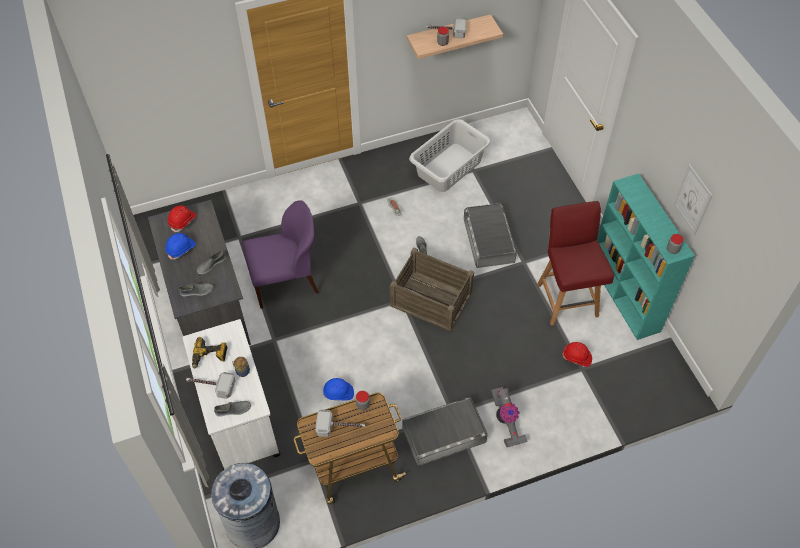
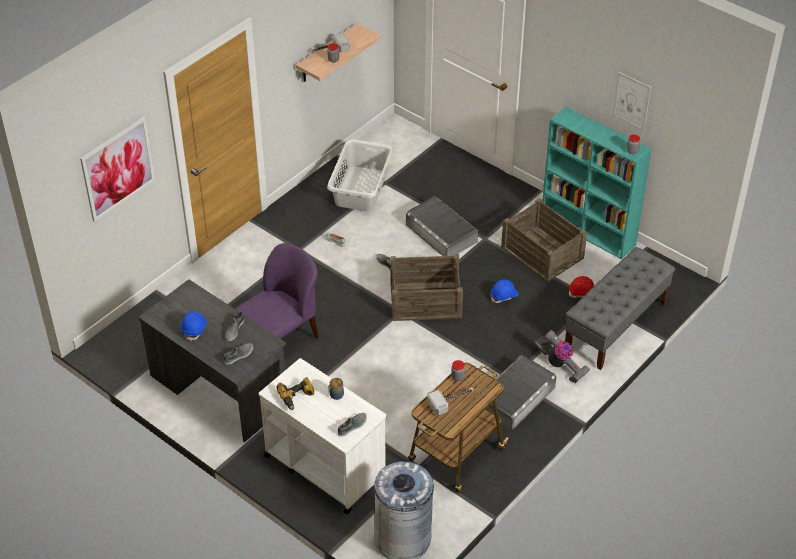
camera: 30 degrees left, 10 degrees down
(176, 79) = (118, 169): none -> picture
(183, 221) = (176, 307): red hard hat -> none
(210, 385) = (316, 417): hammer -> none
(338, 393) = (400, 407): blue hard hat -> blue hard hat (504, 296)
(567, 298) = (542, 252): red chair -> crate
(585, 406) = (615, 326): none -> grey bench

